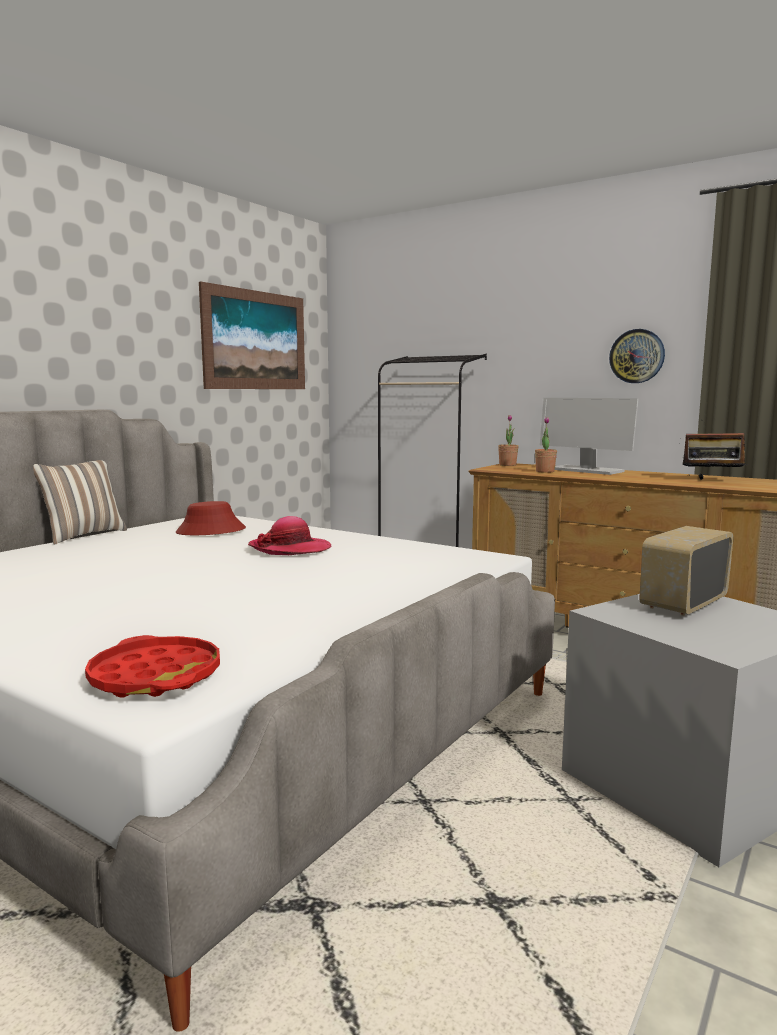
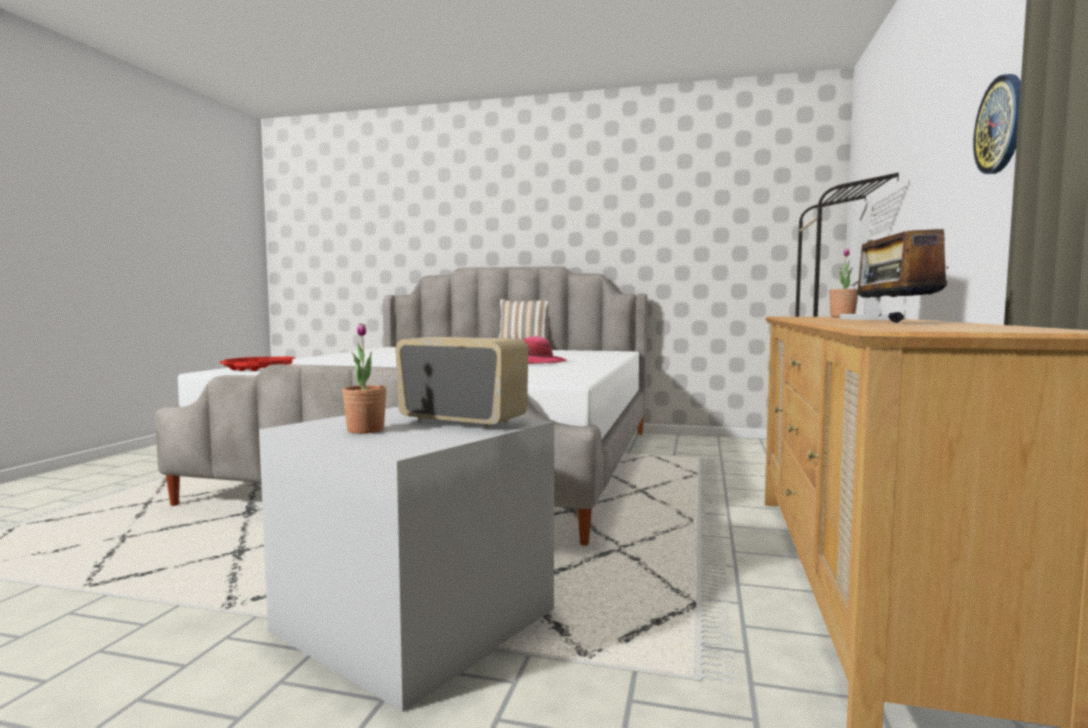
camera: 70 degrees right, 5 degrees down
(210, 531) = (568, 354): red hat -> none
(255, 340) = (729, 203): picture -> none
(545, 471) = (808, 317): potted plant -> potted plant (365, 430)

